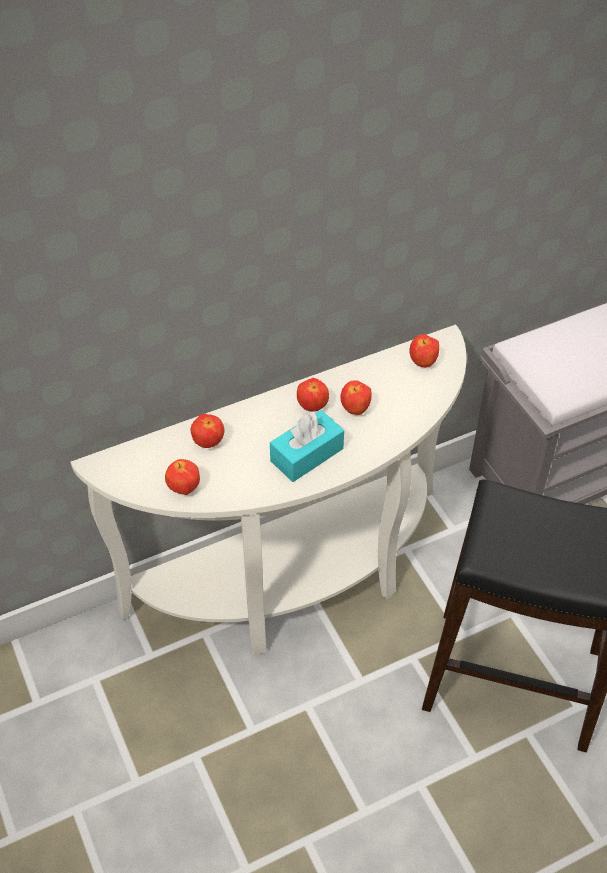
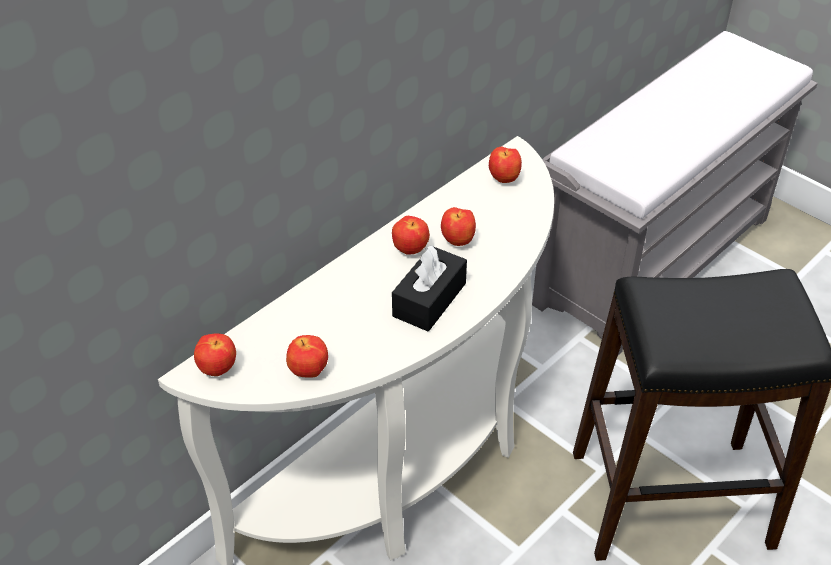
camera: 20 degrees left, 5 degrees down
(208, 442) = (313, 315): apple -> apple (218, 369)
(307, 455) = (429, 300): turquoise tissue box -> black tissue box

